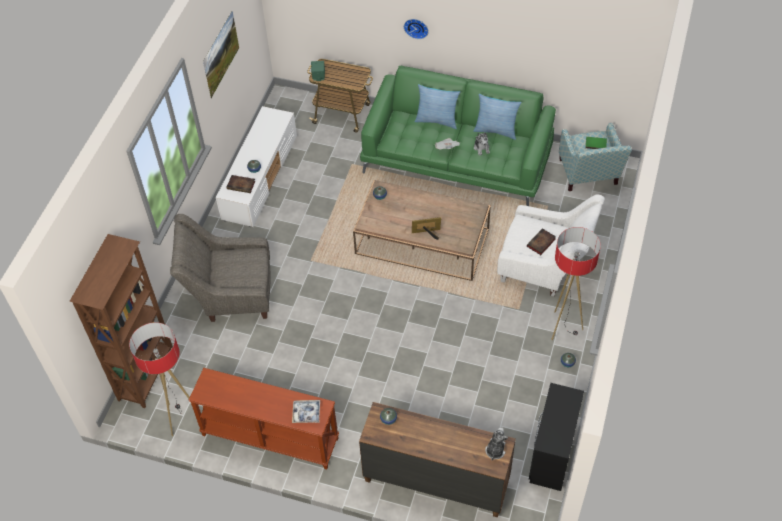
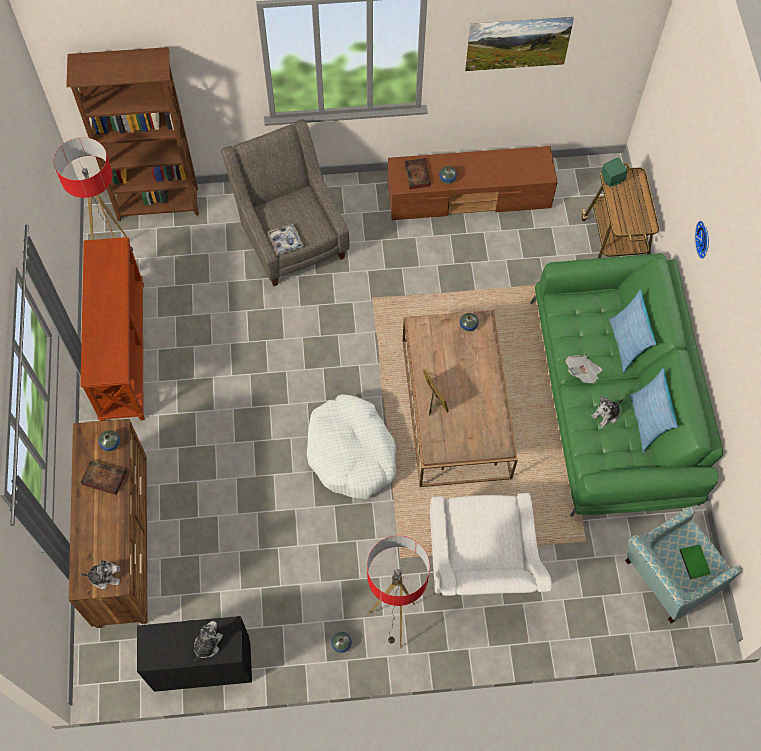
camera: 65 degrees right, 10 degrees up
(260, 177) = (469, 197): white tv stand -> brown tv stand
(306, 413) = (103, 359): tray -> tray (285, 241)
(428, 312) = (351, 453): none -> white dog bed
(541, 243) = (477, 542): book -> book (103, 478)
(564, 408) = (207, 644): none -> plush toy

